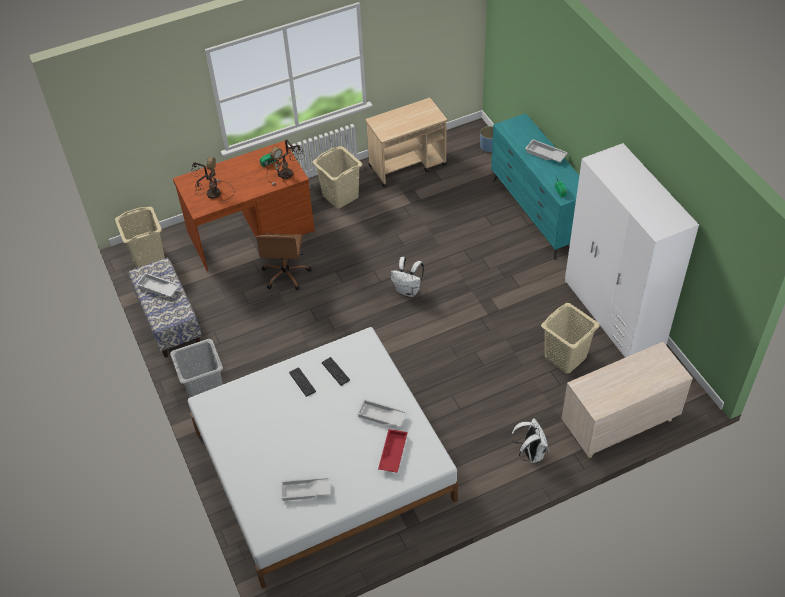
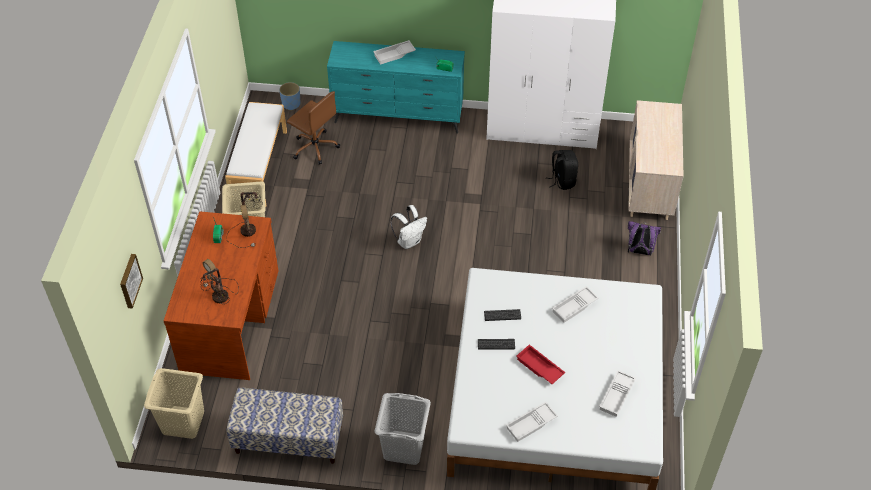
camera: 60 degrees left, 0 degrees up
(153, 127) = (129, 281): none -> picture
(158, 288) = (274, 413): white tray -> white tray (531, 424)
(286, 274) = (311, 319): brown office chair -> brown office chair (315, 147)
(392, 453) = (618, 318): red tray -> red tray (539, 367)
(408, 165) = (259, 167): beige cart -> white bench
(530, 453) = (639, 251): white backpack -> purple backpack
(565, 357) = (562, 181): beige laundry basket -> black backpack

